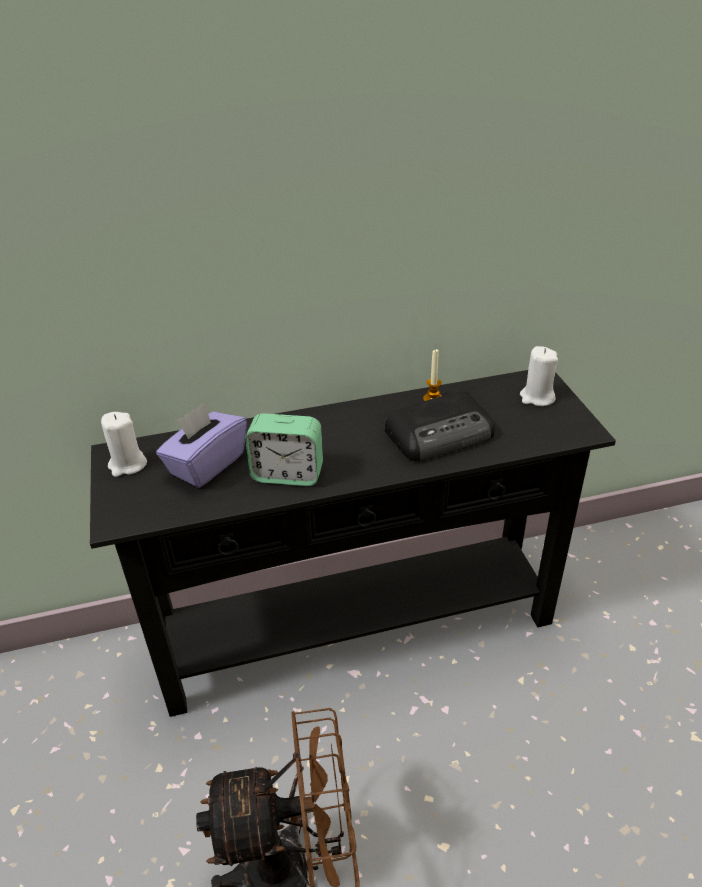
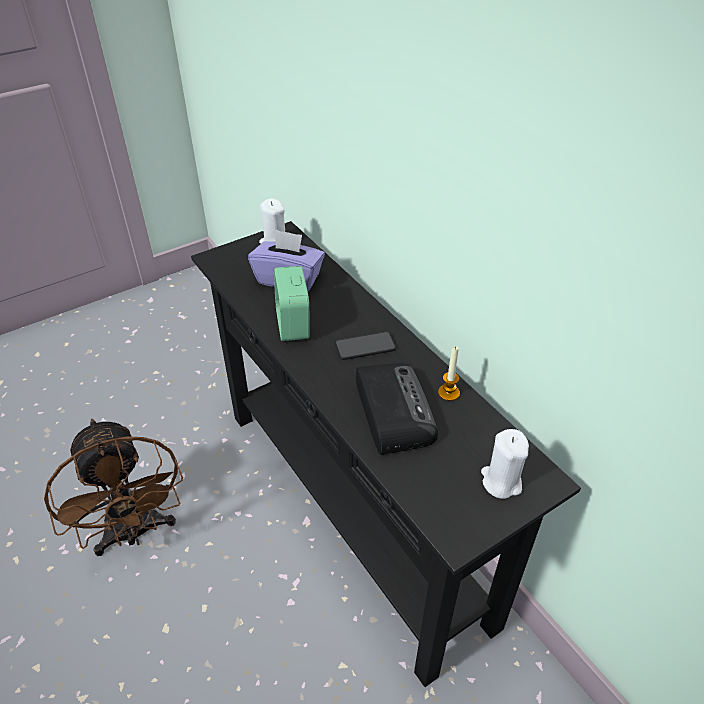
camera: 70 degrees right, 5 degrees up
(349, 432) = (365, 347): none -> phone
(441, 433) = (392, 410): radio -> radio turned 150 degrees counterclockwise

